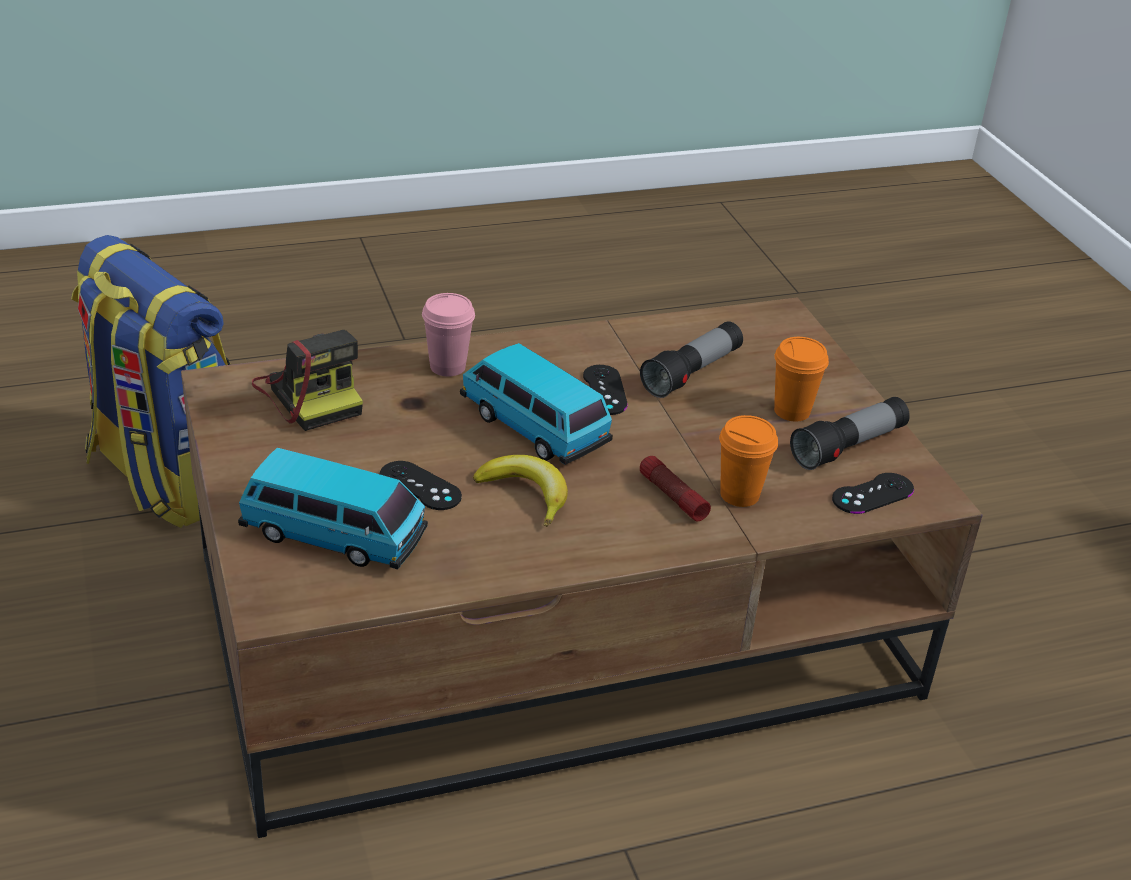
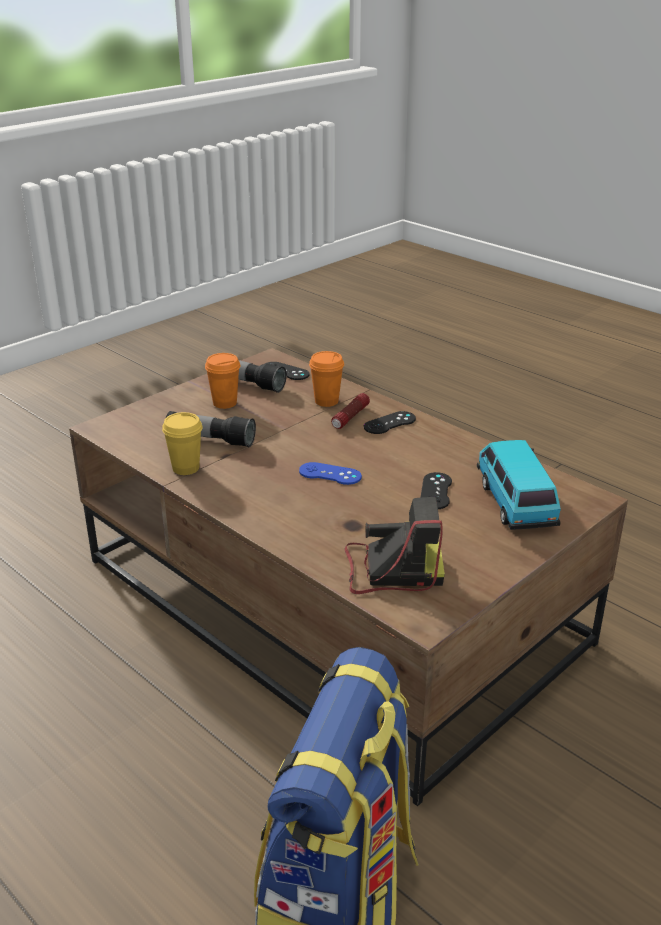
camera: 115 degrees left, 5 degrees down
(311, 394) = (390, 570): camera -> camera turned 60 degrees clockwise
(447, 367) = (293, 527): pink cup -> none
(526, 494) = (401, 457): banana -> none
(533, 426) = (330, 474): toy car -> blue game controller
(604, 390) = (262, 462): black game controller -> black game controller (389, 423)
(633, 340) = (186, 468): none -> yellow cup

